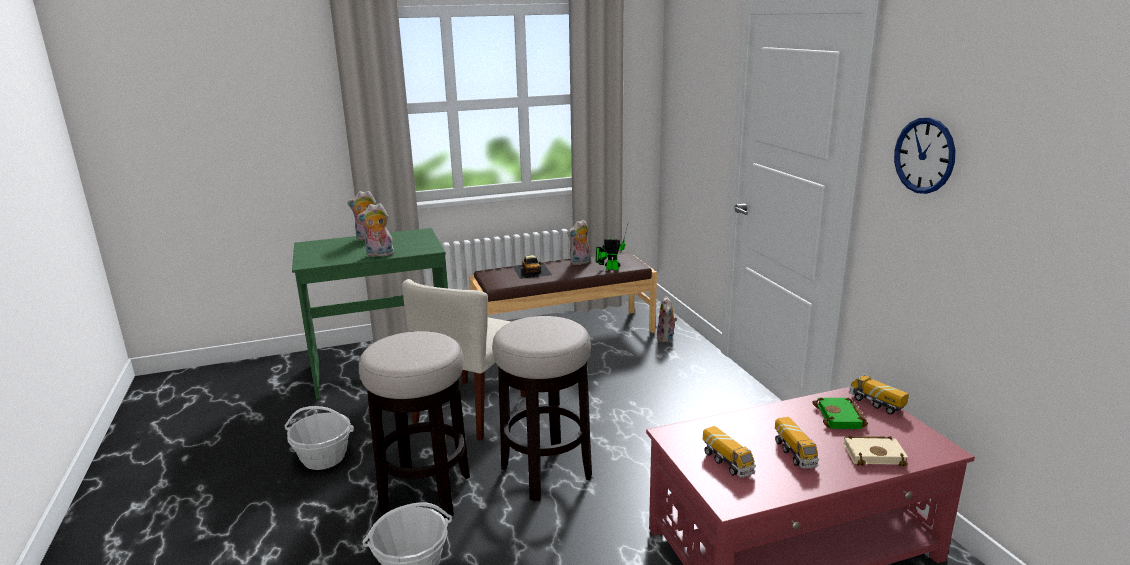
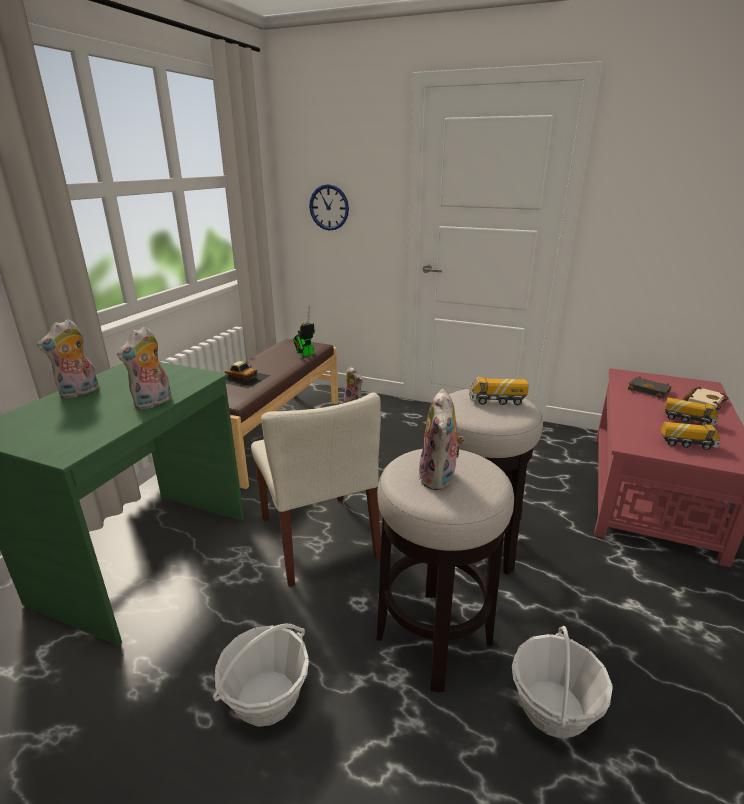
camera: 50 degrees left, 5 degrees up
(580, 263) = (270, 358): plush toy -> plush toy (439, 479)
(841, 418) = (649, 390): green book -> black book
(876, 404) = (639, 376): toy truck -> toy truck (496, 401)
(924, 155) = (652, 189): wall clock -> wall clock (329, 207)

